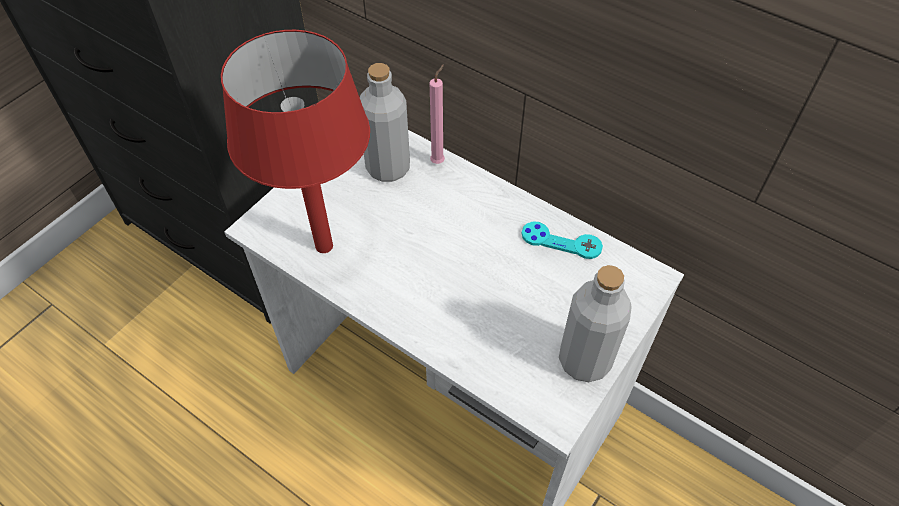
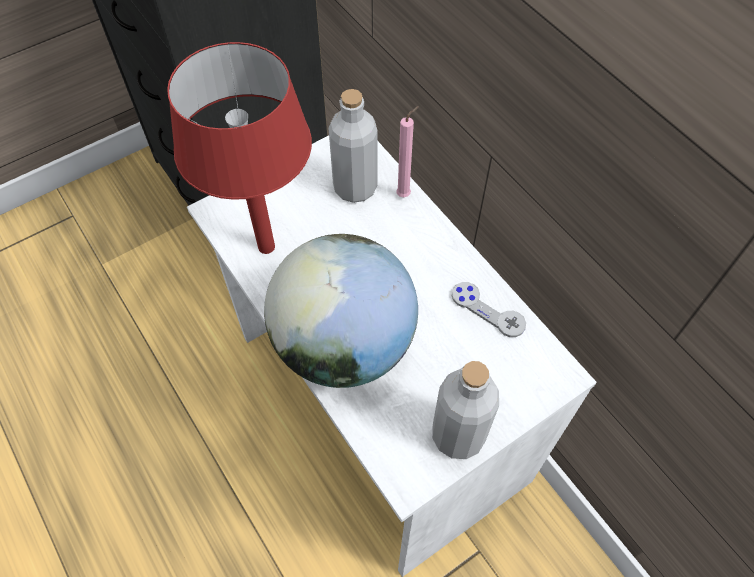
camera: 20 degrees right, 5 degrees up
(441, 313) = (344, 345): none -> globe
(561, 241) = (488, 310): turquoise game controller -> grey game controller

